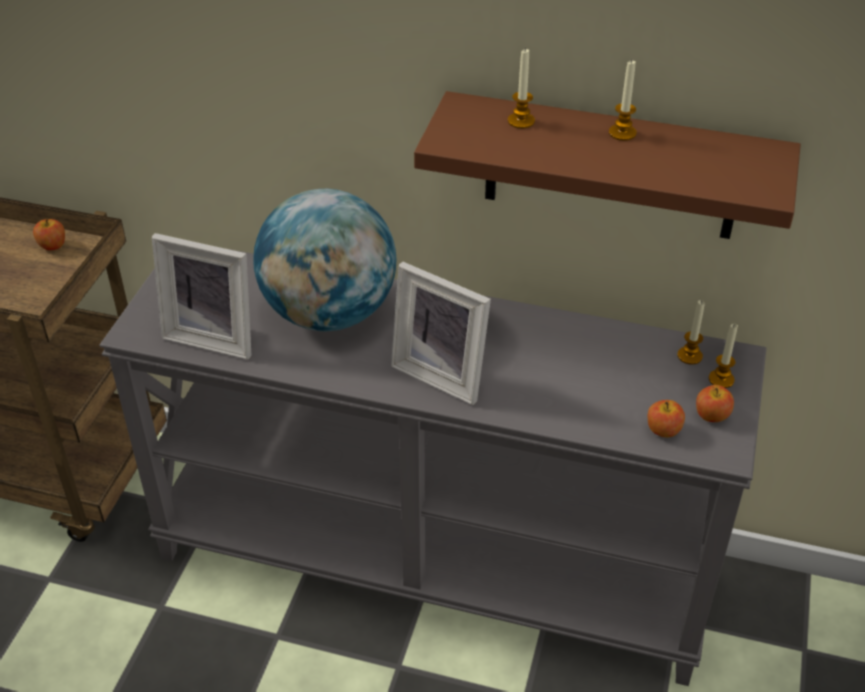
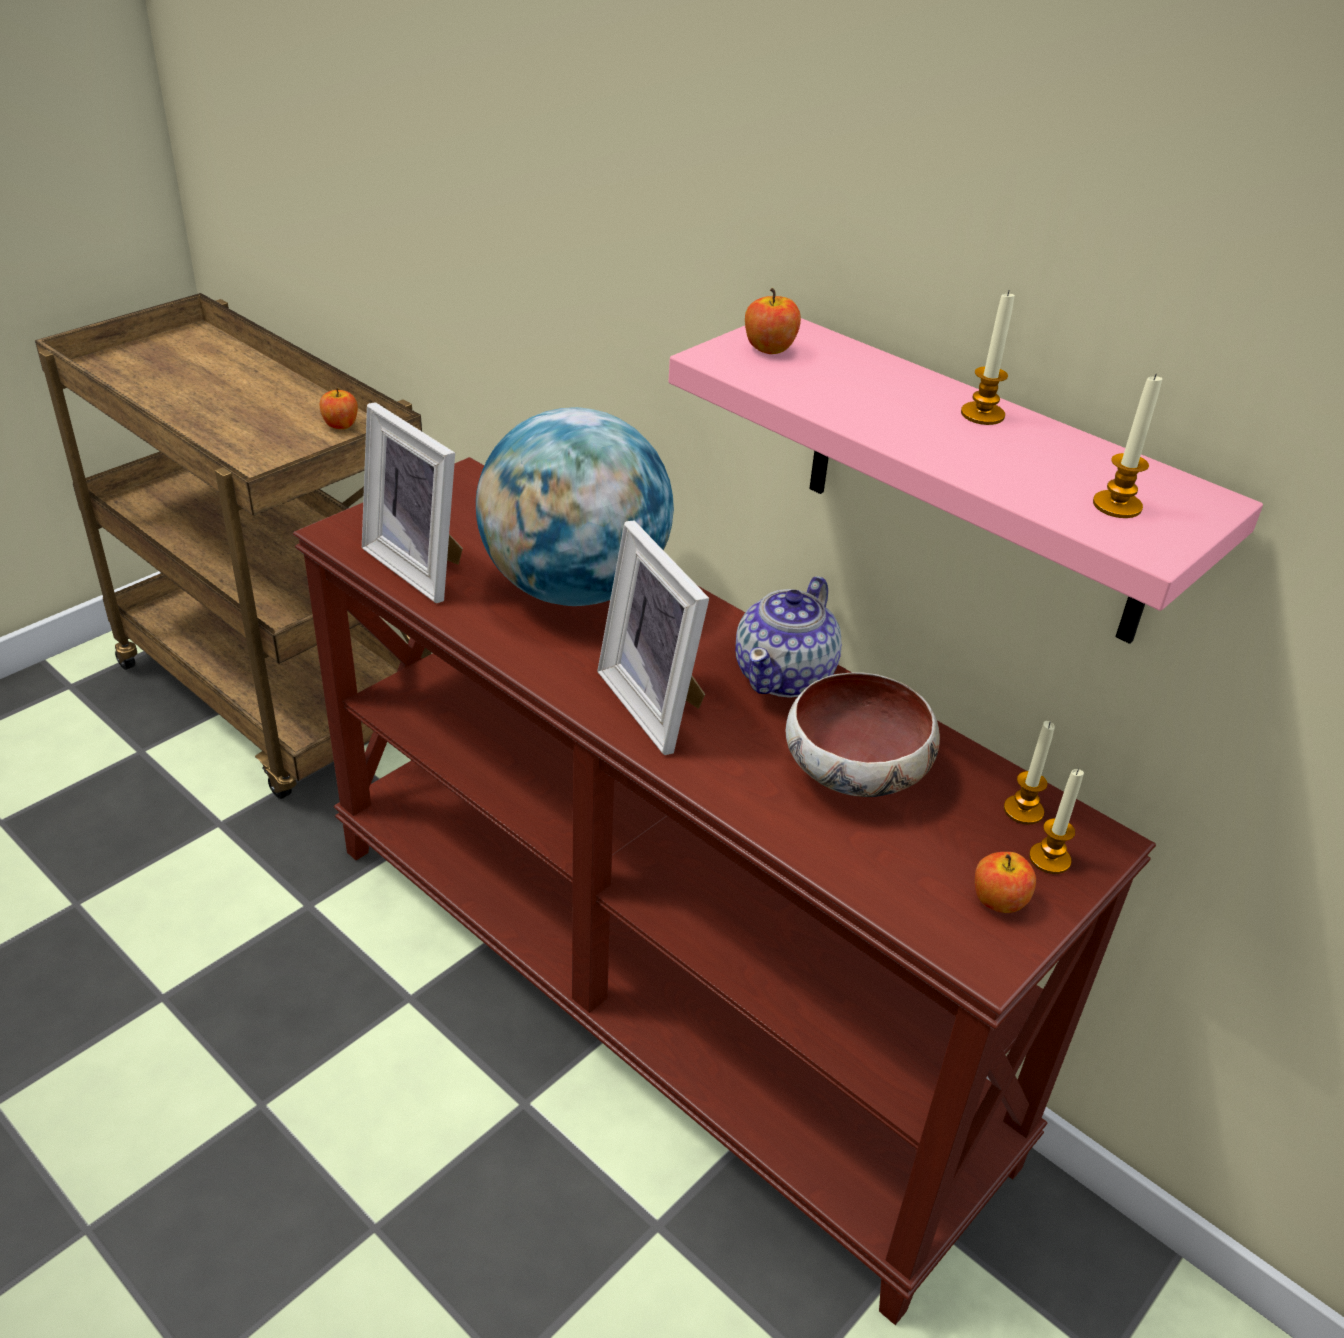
camera: 25 degrees right, 5 degrees down
(435, 559) = (656, 993): grey console table -> brown console table
(503, 323) = (785, 675): none -> teapot
(521, 121) = (848, 364): candle -> candle (1117, 505)
(587, 371) = (855, 773): none -> bowl
(611, 167) = (978, 480): brown shelf -> pink shelf
(663, 430) = (908, 890): apple -> apple (769, 349)

